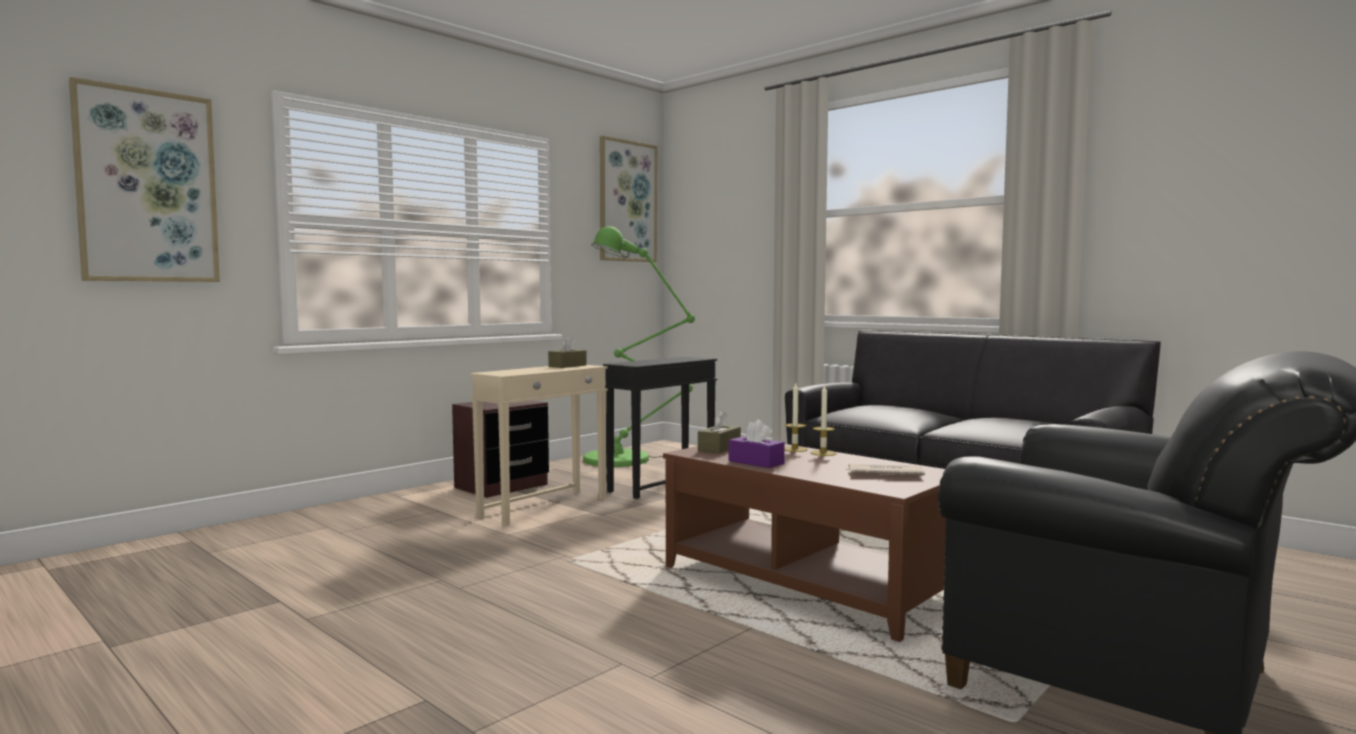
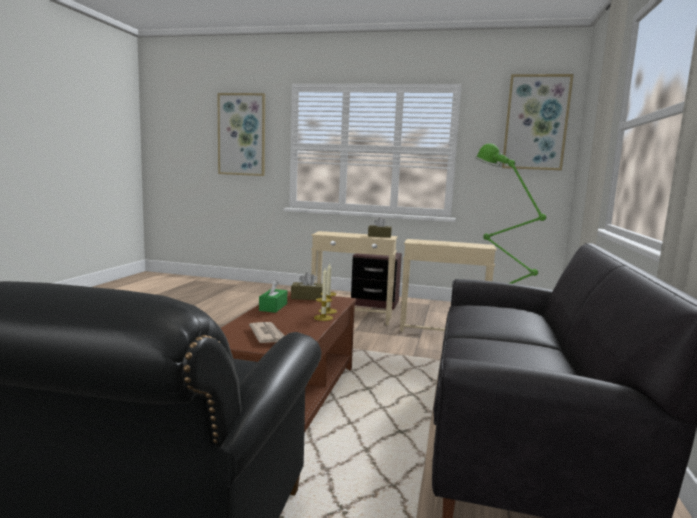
camera: 60 degrees right, 5 degrees up
(661, 484) = (442, 331): black side table -> beige side table
(756, 462) = (273, 307): purple tissue box -> green tissue box

